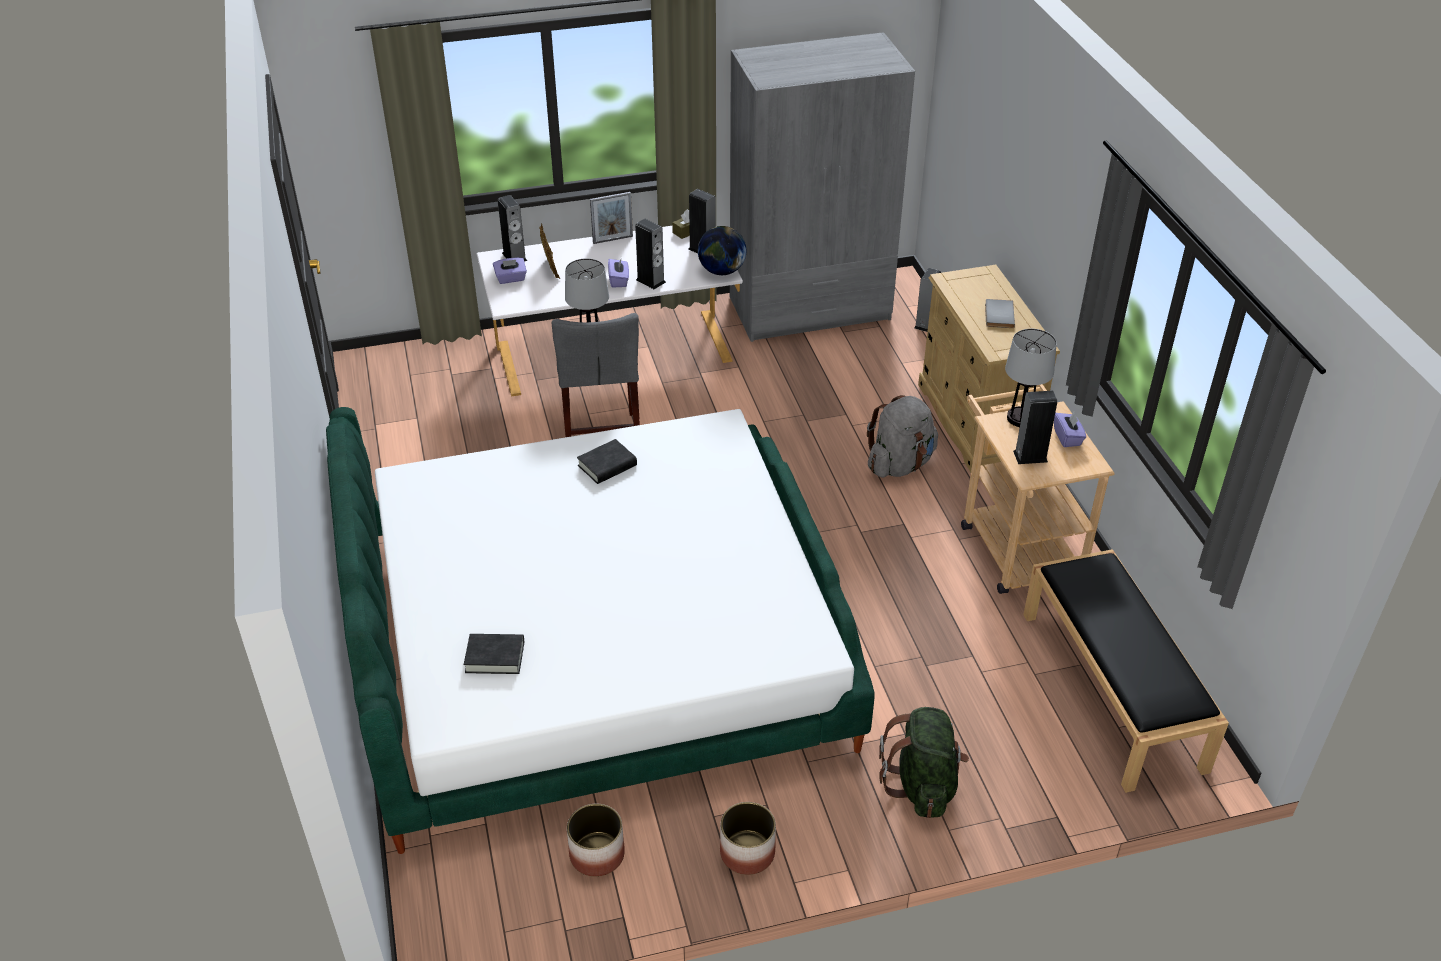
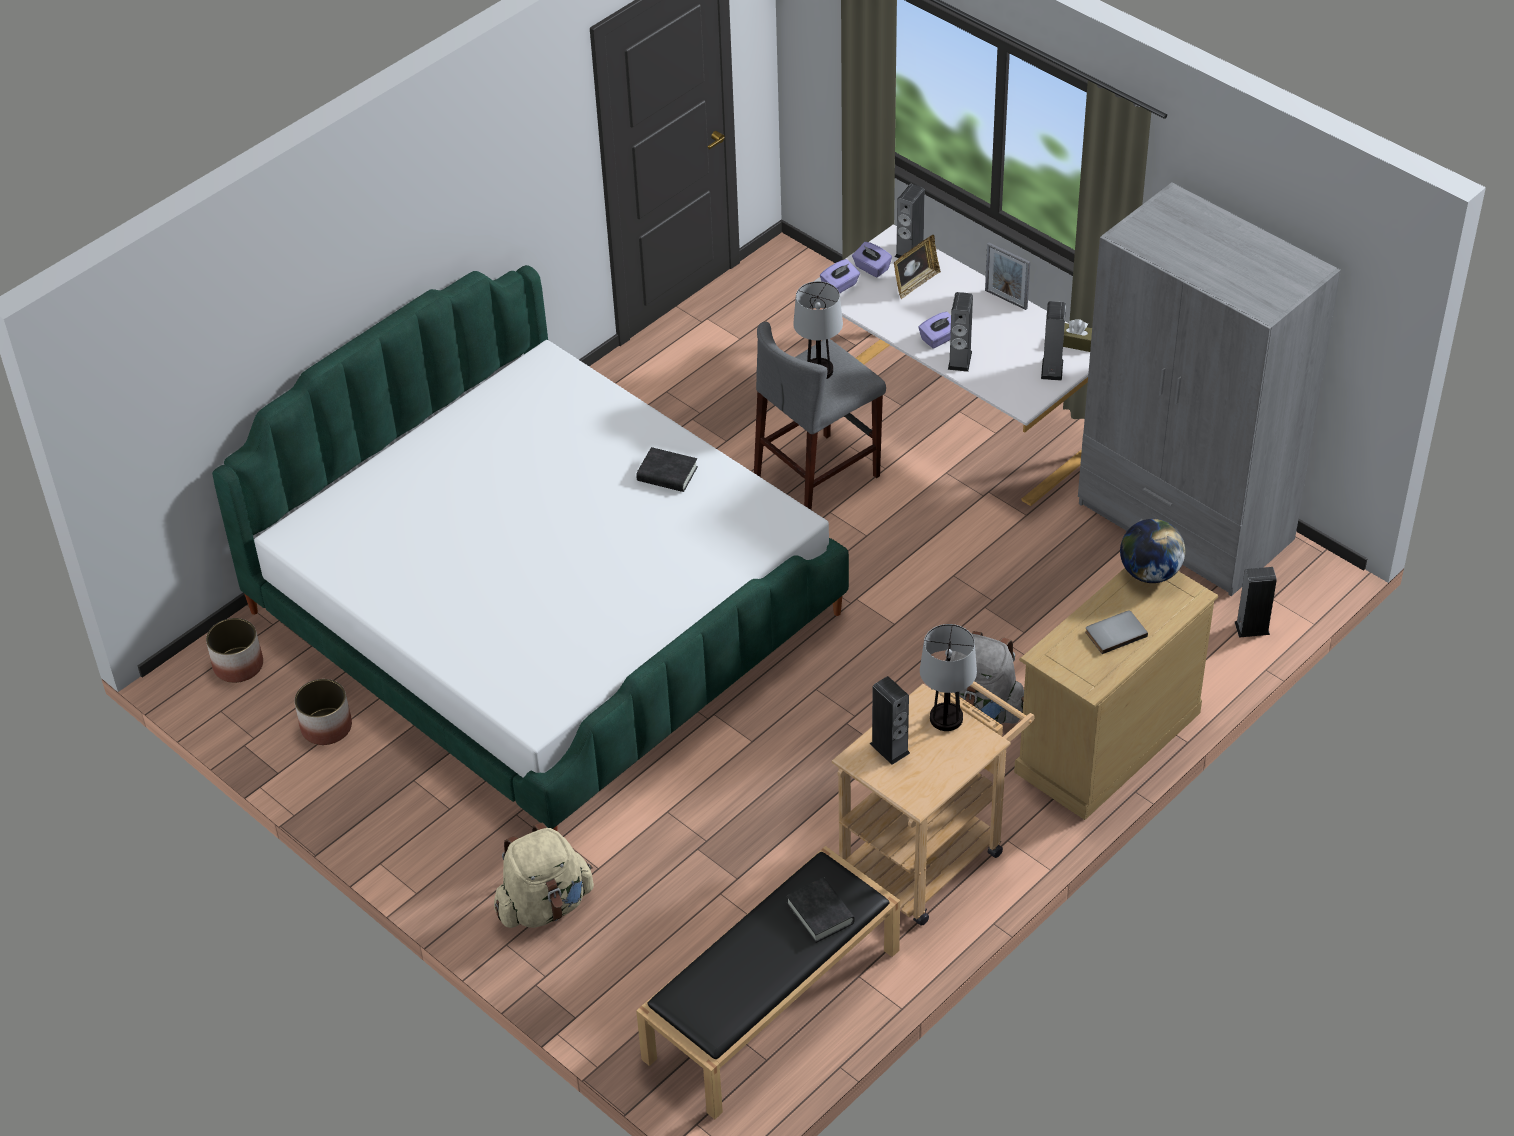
camera: 60 degrees right, 5 degrees up
(495, 657) = (384, 527): black book -> black book (820, 913)
(721, 271) = (1026, 400): globe -> globe (1149, 573)
(747, 853) = (390, 819): planter -> planter (238, 665)
(922, 785) = (545, 905): green backpack -> beige backpack
(1067, 438) = (946, 766): purple tissue box -> purple tissue box (840, 286)

